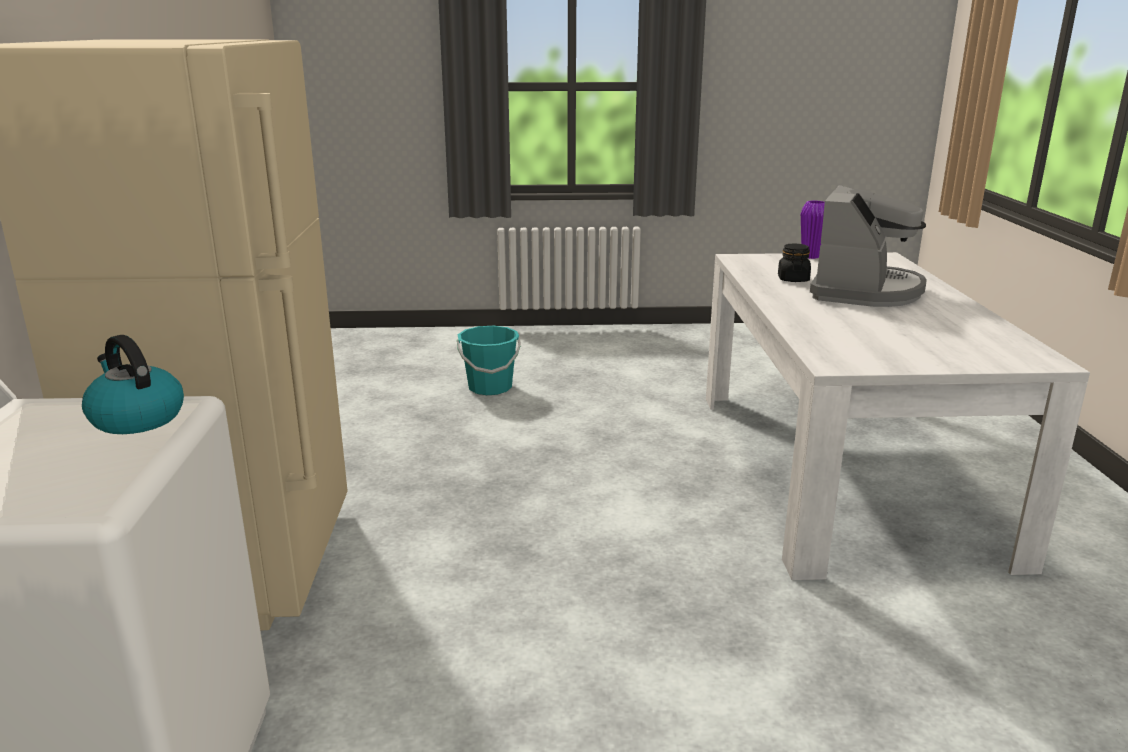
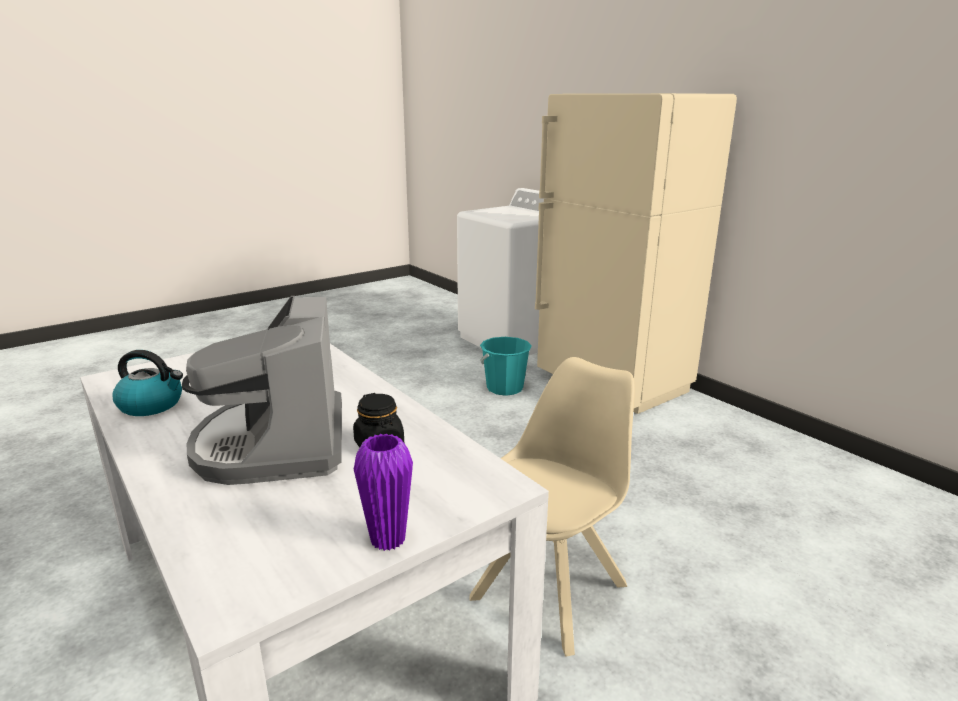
camera: 145 degrees right, 0 degrees up
(136, 418) = (514, 218): kettle -> kettle (152, 405)
(490, 387) = (788, 581): turquoise bucket -> turquoise bucket (504, 388)
(642, 427) = (552, 588): none -> beige chair

